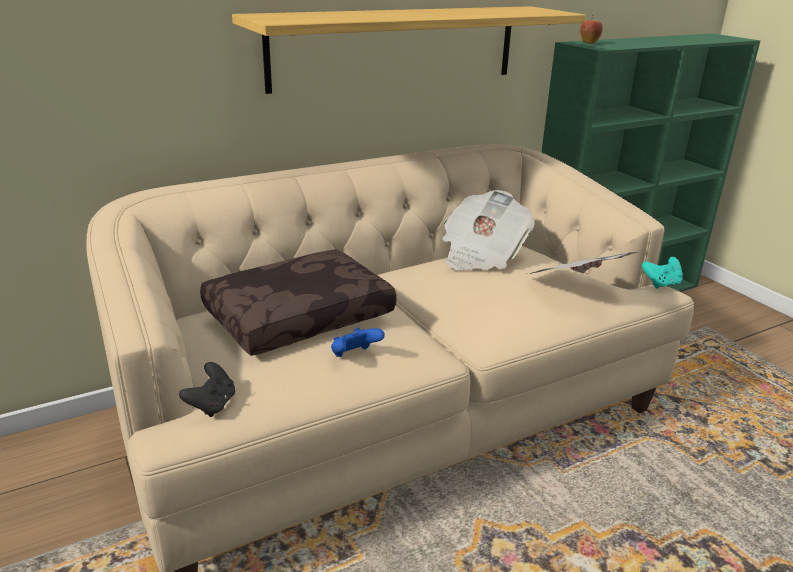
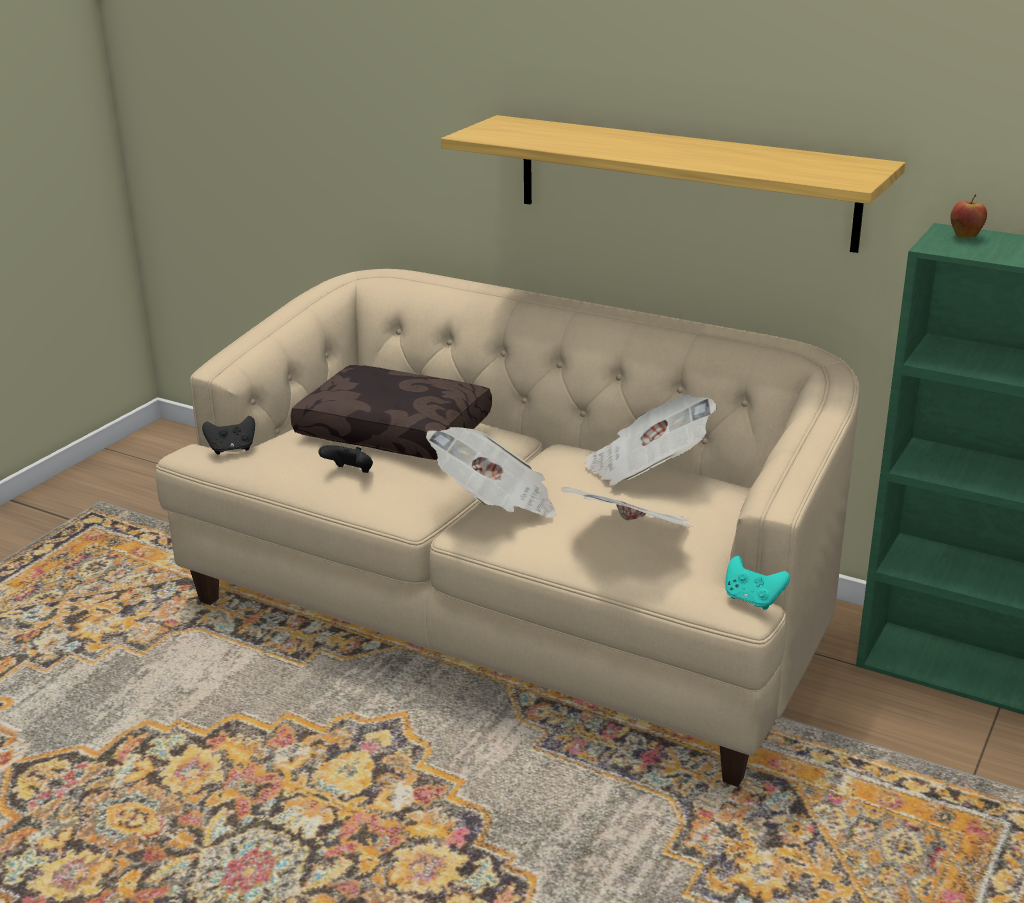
camera: 60 degrees right, 0 degrees up
(354, 356) = (350, 473): blue game controller -> black game controller
(477, 314) = (495, 503): none -> newspaper

